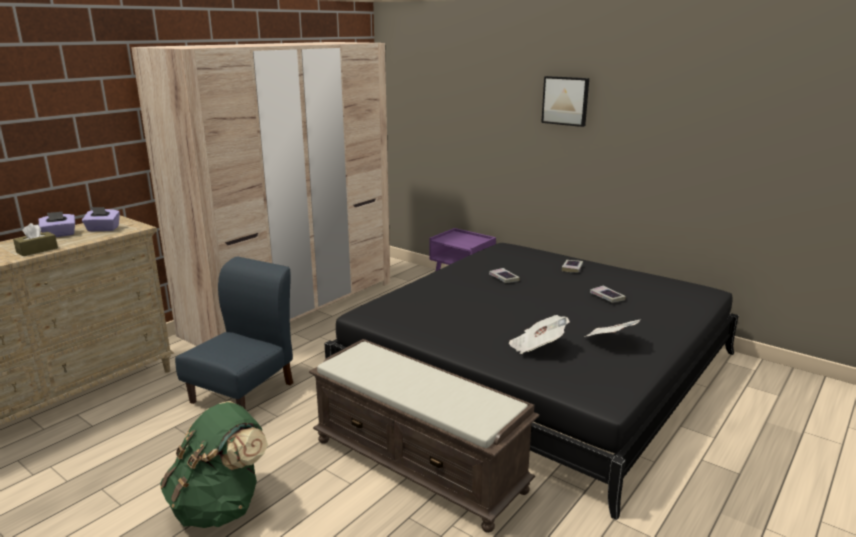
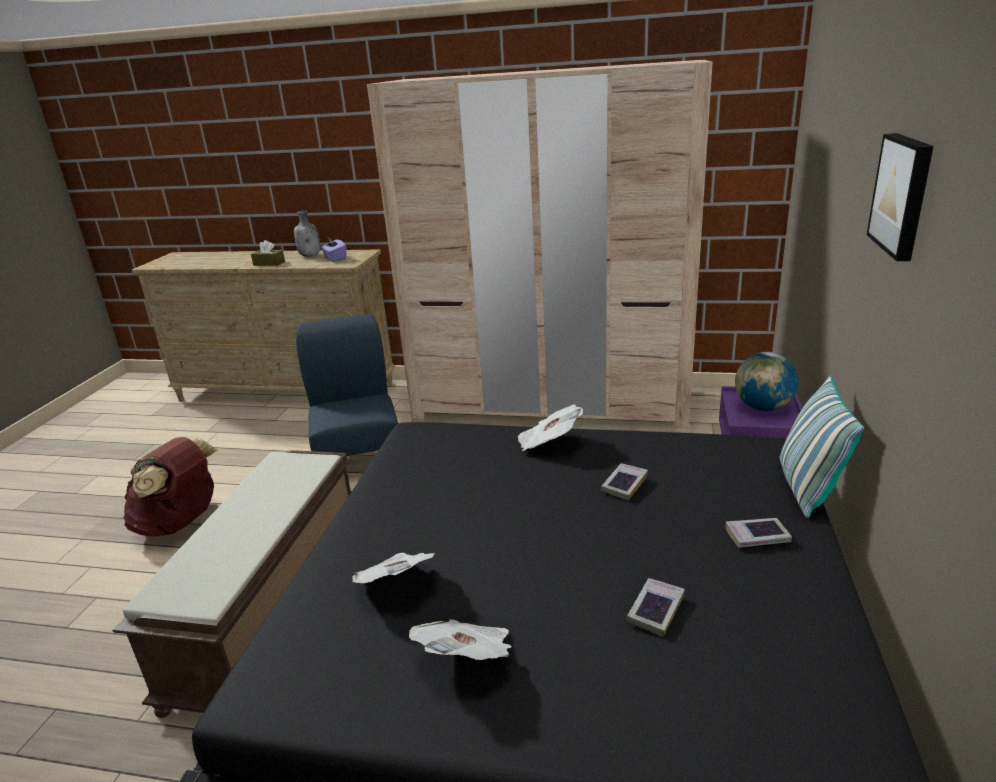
camera: 65 degrees right, 5 degrees up
(59, 235) = (310, 255): purple tissue box -> grey bottle
(220, 506) = (181, 523): green backpack -> brown backpack
(244, 392) = (359, 455): blue chair -> blue chair turned 105 degrees counterclockwise
(436, 283) = (548, 443): none -> newspaper
(461, 239) = (763, 408): none -> globe
(545, 251) = (807, 488): none -> pillow

